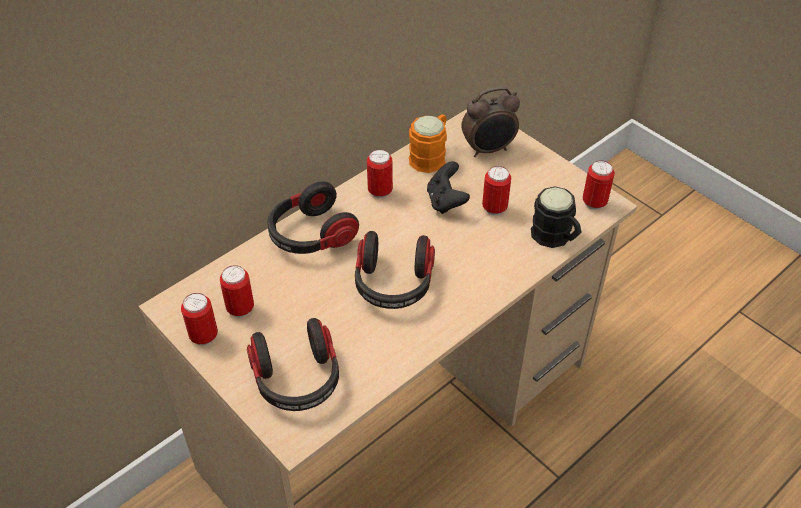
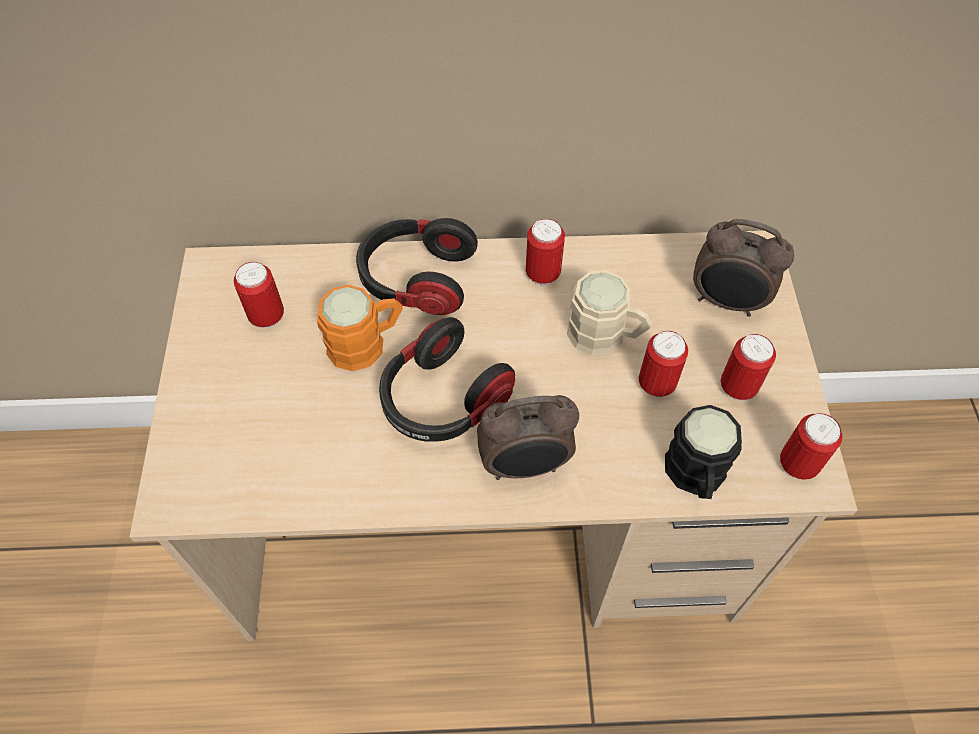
camera: 40 degrees right, 10 degrees up
(204, 336) = (205, 323): can -> can (738, 387)
(297, 380) = (237, 439): headphones -> none
(430, 155) = (646, 265): orange mug -> orange mug (366, 343)
(446, 201) = (605, 336): black game controller -> beige mug
(470, 286) = (525, 466): none -> alarm clock

